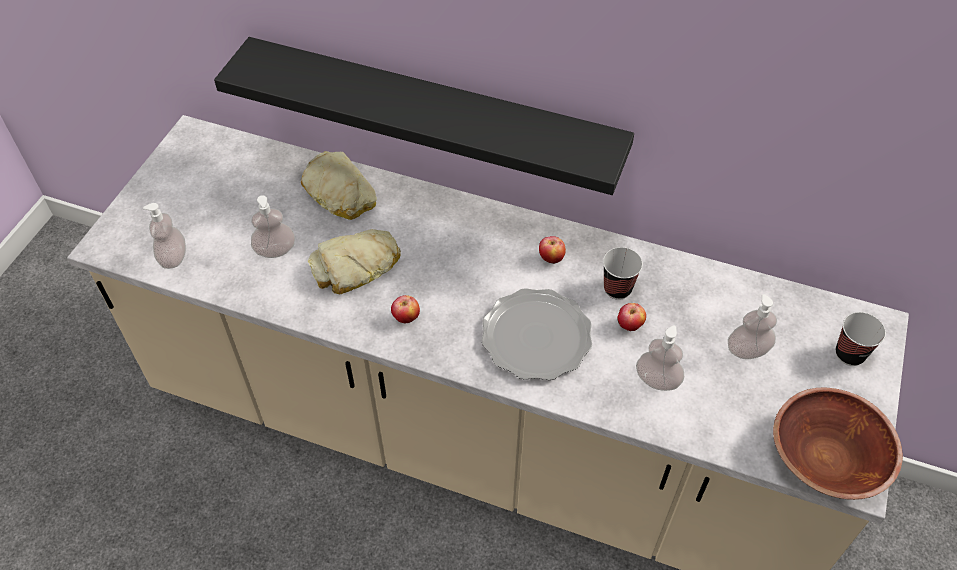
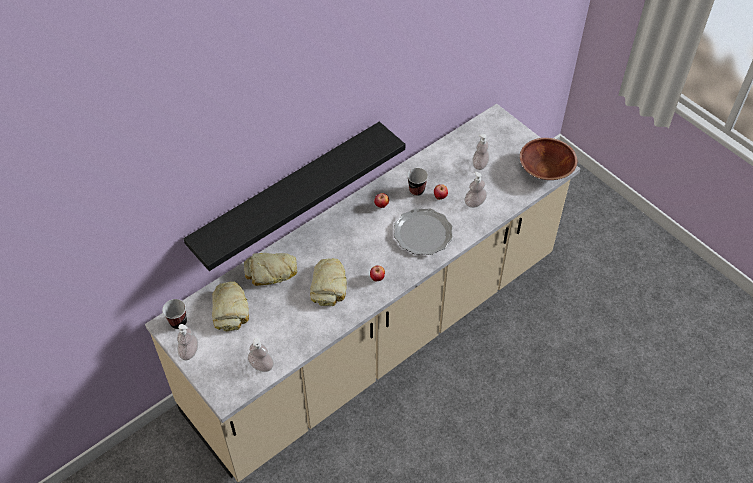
camera: 60 degrees left, 0 degrees up
(250, 182) = (230, 309): none -> bread
(275, 250) = (291, 316): soap dispenser -> soap dispenser (189, 352)
(849, 354) = (504, 133): cup -> cup (178, 322)

